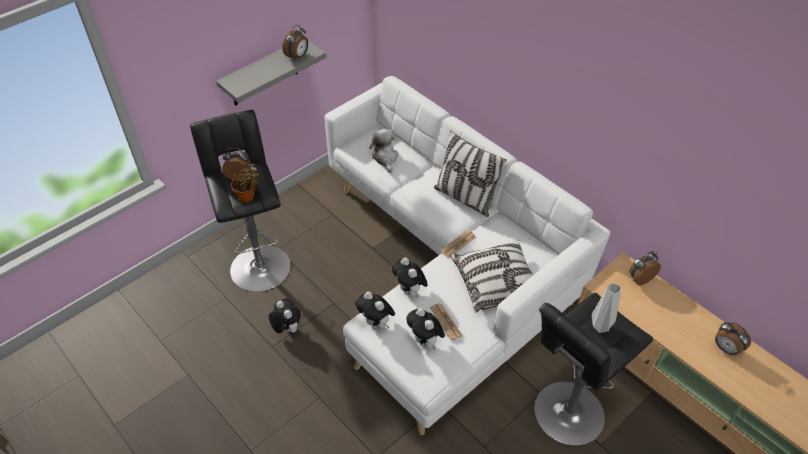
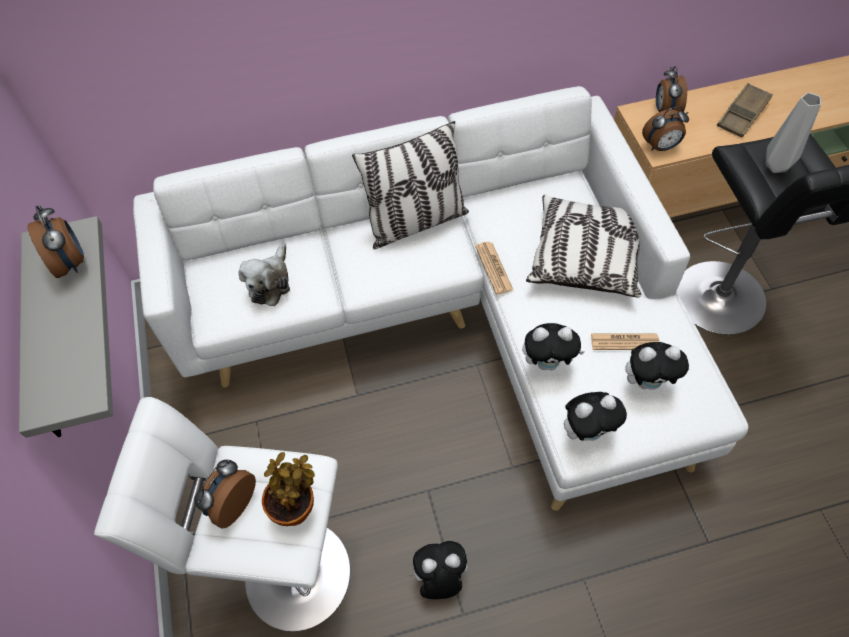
camera: 60 degrees left, 10 degrees up
(259, 264) = (289, 573): black stool -> white stool
(385, 157) = (270, 282): plush toy -> plush toy turned 90 degrees counterclockwise
(675, 323) = (742, 114): none -> brown tray
(725, 348) = (794, 92): alarm clock -> alarm clock (661, 147)

